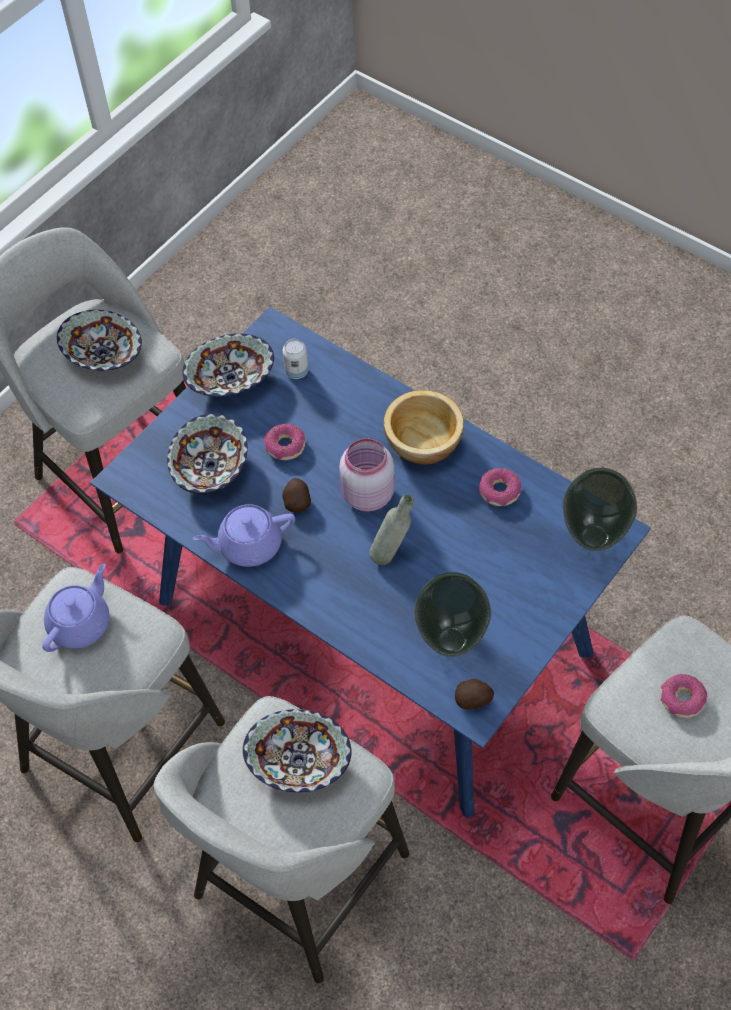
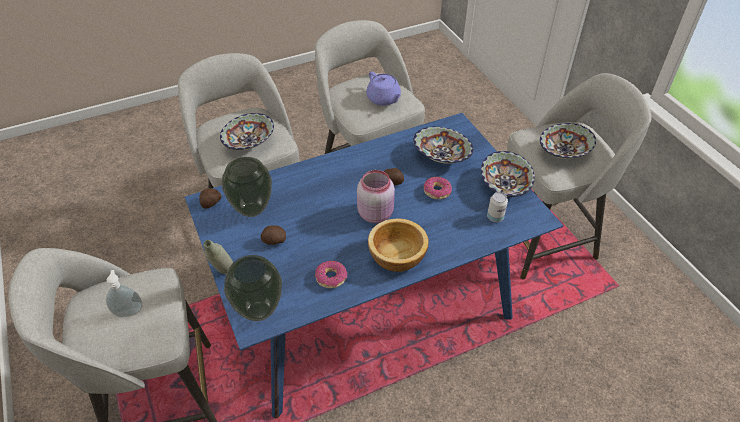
camera: 115 degrees right, 10 degrees down
(248, 545) = (377, 154): purple teapot -> none
(392, 554) = (326, 208): grey bottle -> grey bottle (223, 275)
(486, 582) = (274, 241): none -> potato
(682, 699) = (129, 311): donut -> soap dispenser

